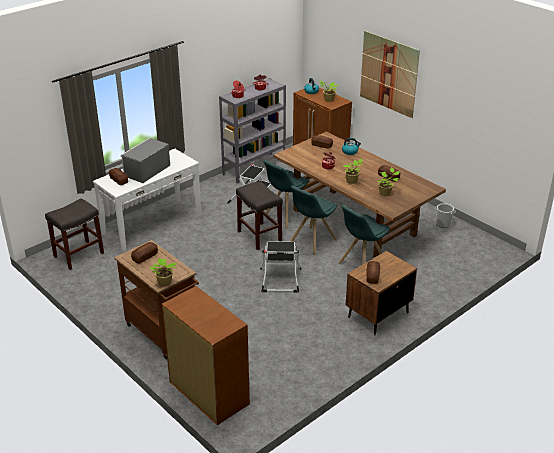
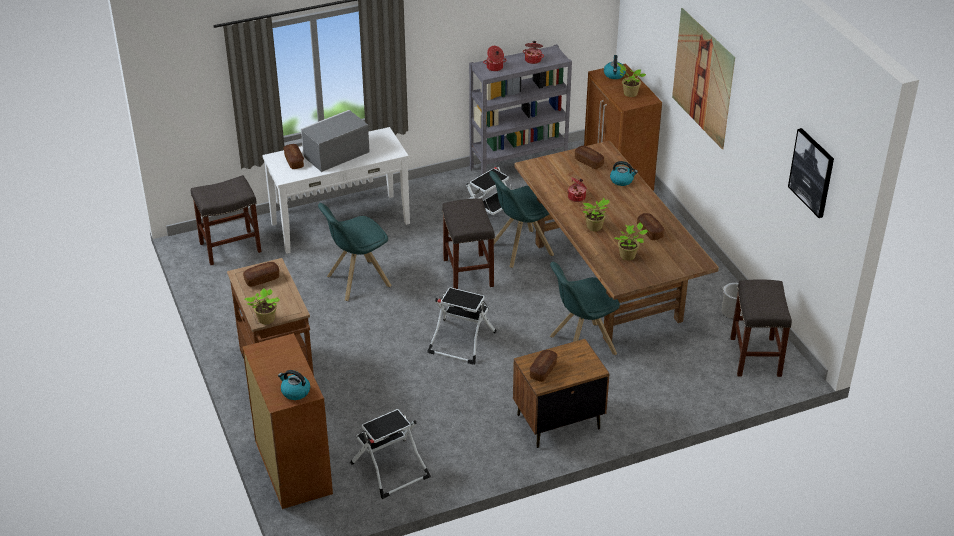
camera: 20 degrees right, 5 degrees up
(222, 325) = (295, 392): none -> kettle
(281, 374) = (390, 467): none -> step ladder
(312, 241) = (534, 296): turquoise chair -> turquoise chair (358, 281)
(475, 247) = (756, 357): none -> grey stool
(502, 109) = (812, 172): none -> picture

